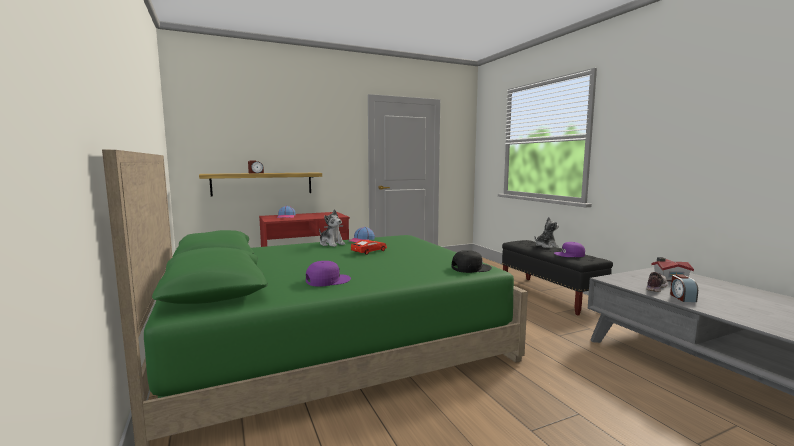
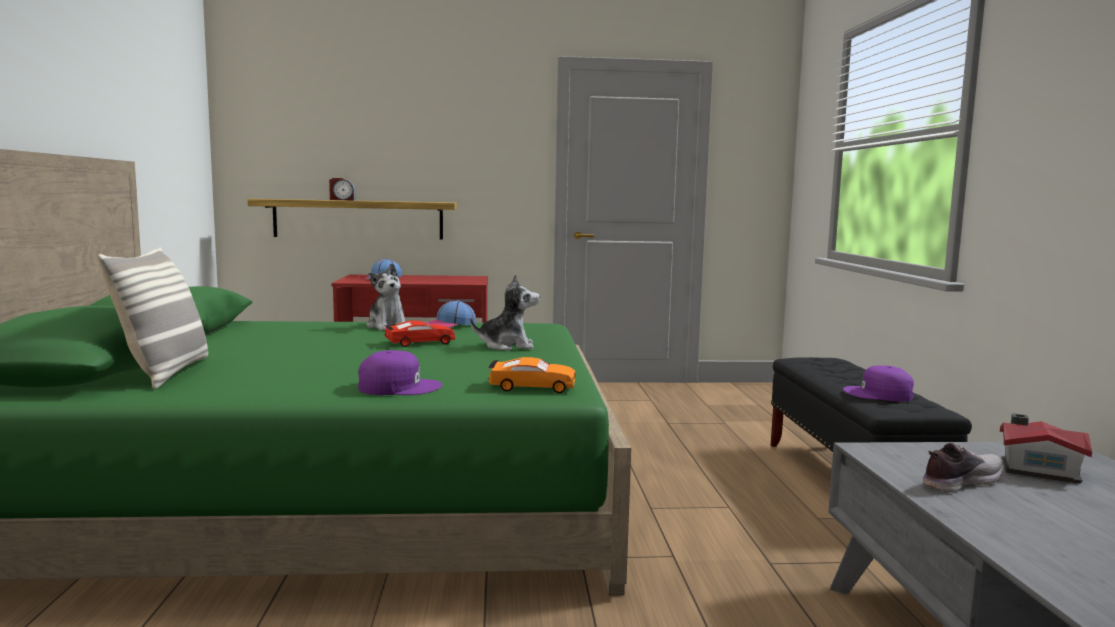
camera: 20 degrees right, 0 degrees up
(273, 284) = (166, 373): none -> pillow
(327, 280) = (251, 377): purple cap -> purple cap (399, 387)
(470, 268) = (532, 387): black cap -> orange toy car
(545, 246) = (856, 373): plush toy -> plush toy (507, 346)
(682, 297) = (988, 512): alarm clock -> none

